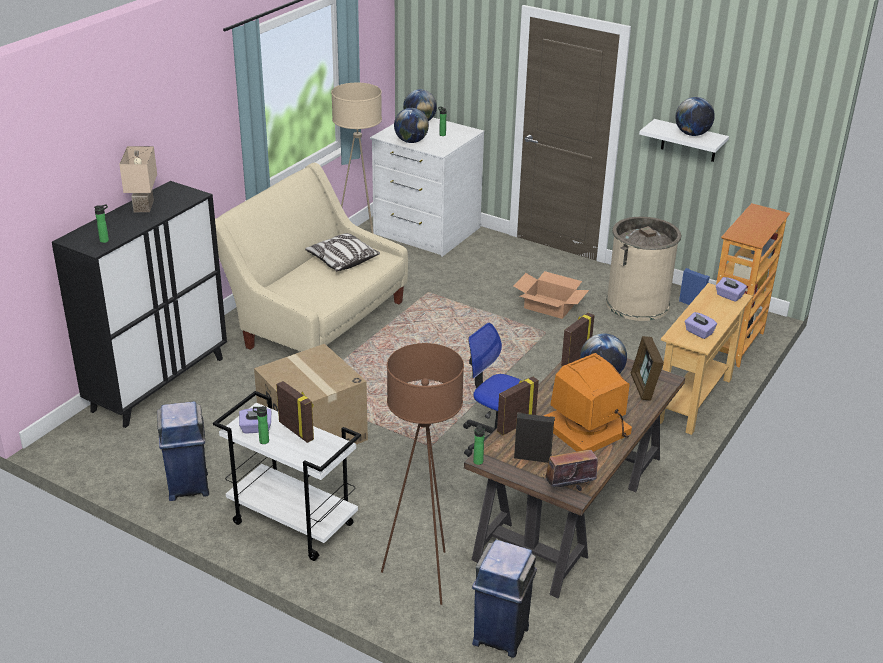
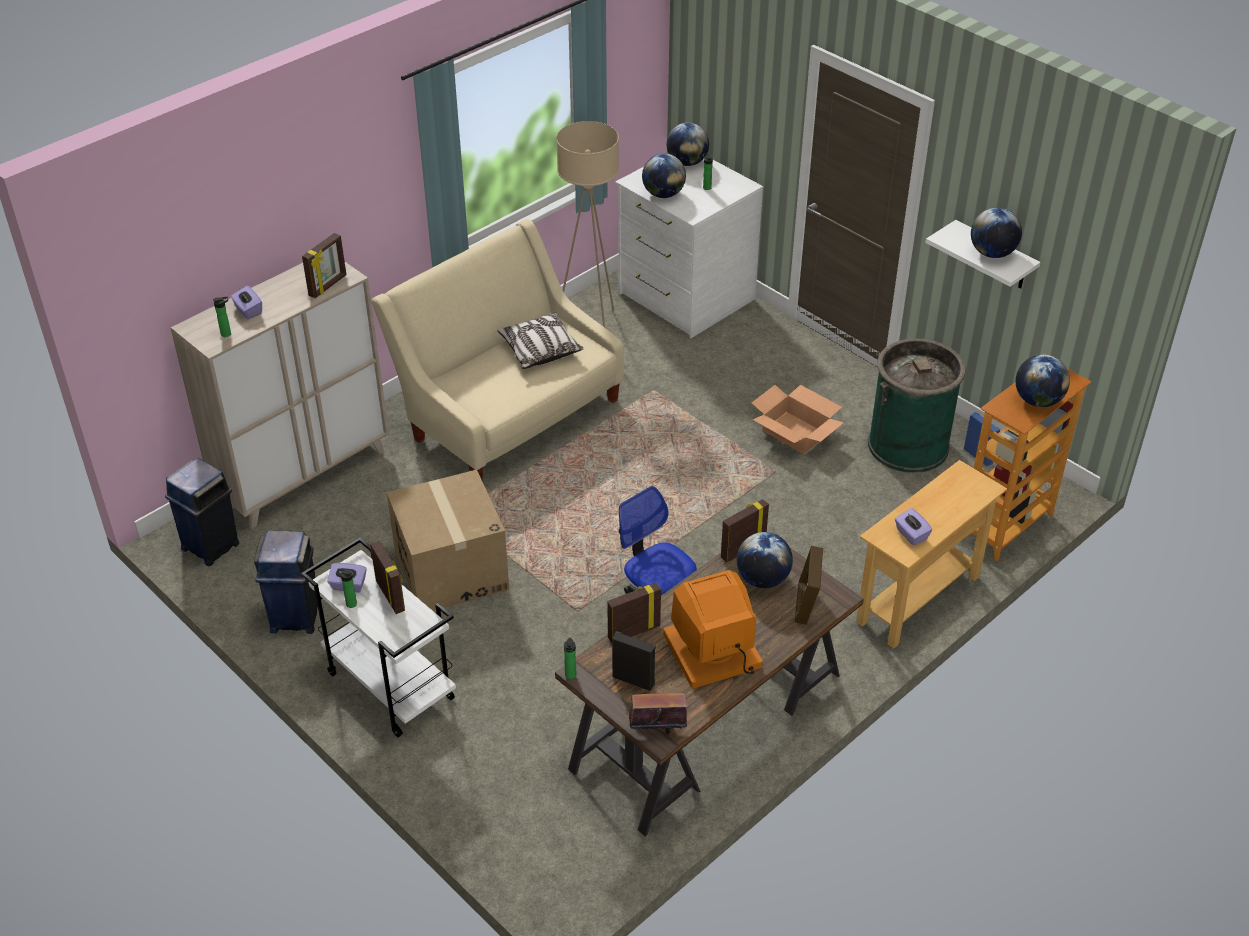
camera: 15 degrees right, 10 degrees up
(145, 206) = (286, 287): beige table lamp -> none
(159, 384) = (304, 475): black cabinet -> beige cabinet
(181, 202) = (328, 286): none -> picture frame
(422, 576) = (507, 779): brown floor lamp -> none
(501, 635) = (565, 869): blue trash can -> blue trash can (211, 545)
(637, 304) = (908, 445): beige trash can -> green trash can
(729, 296) = (976, 485): purple tissue box -> purple tissue box (248, 311)
(759, 228) = (1037, 401): none -> globe

